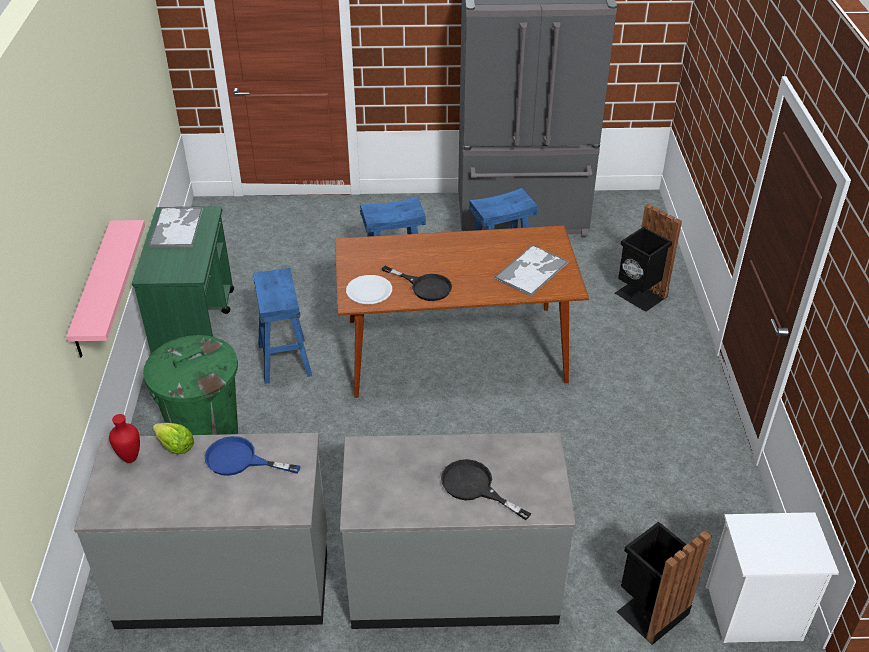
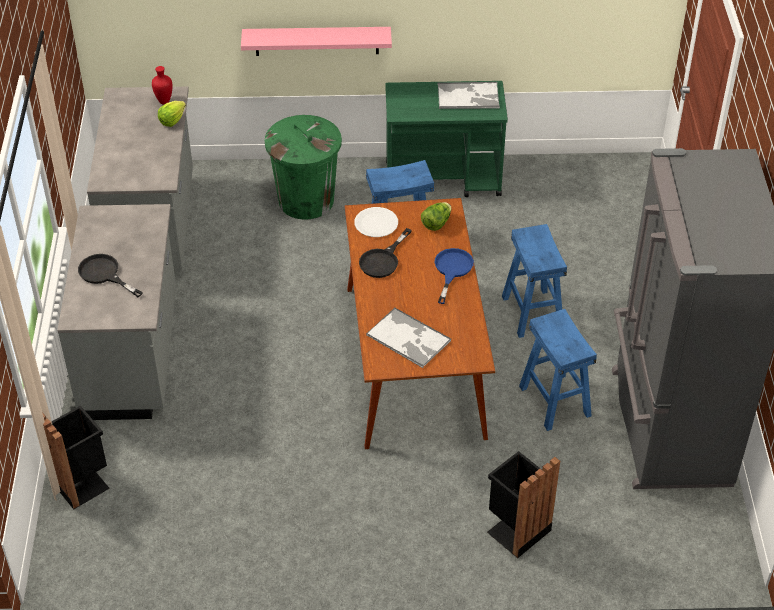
camera: 90 degrees right, 5 degrees up
(240, 460) = (153, 152): blue frying pan -> blue frying pan (452, 270)
(372, 253) = (436, 223): none -> lettuce
(474, 487) = (104, 274): black frying pan -> black frying pan turned 90 degrees counterclockwise
(753, 614) = (64, 556): white nightstand -> none

